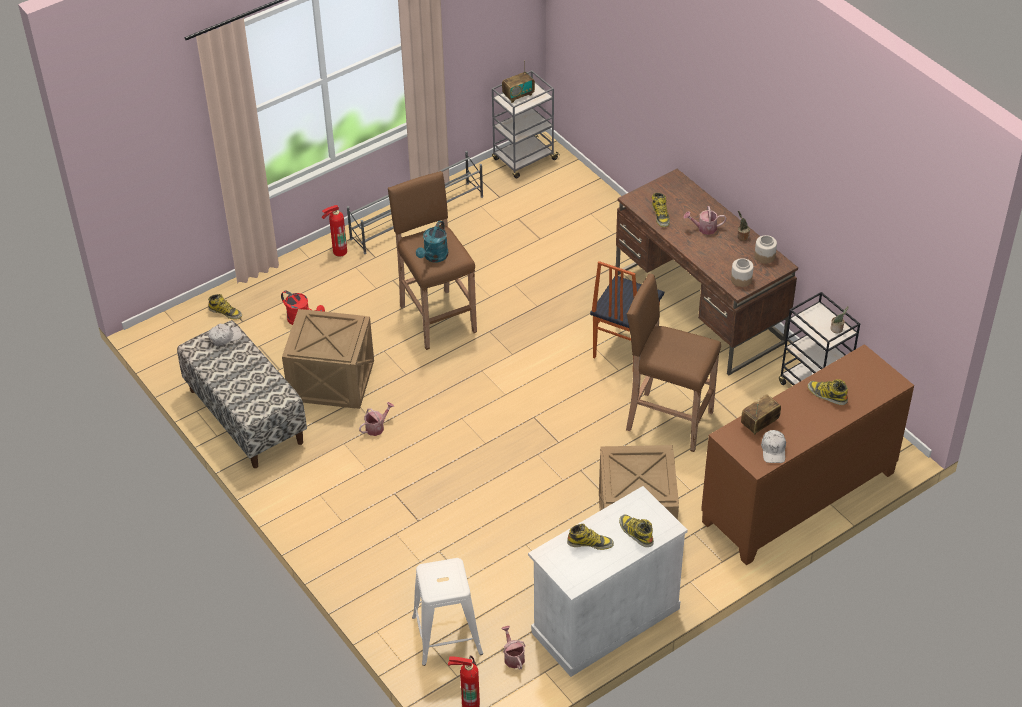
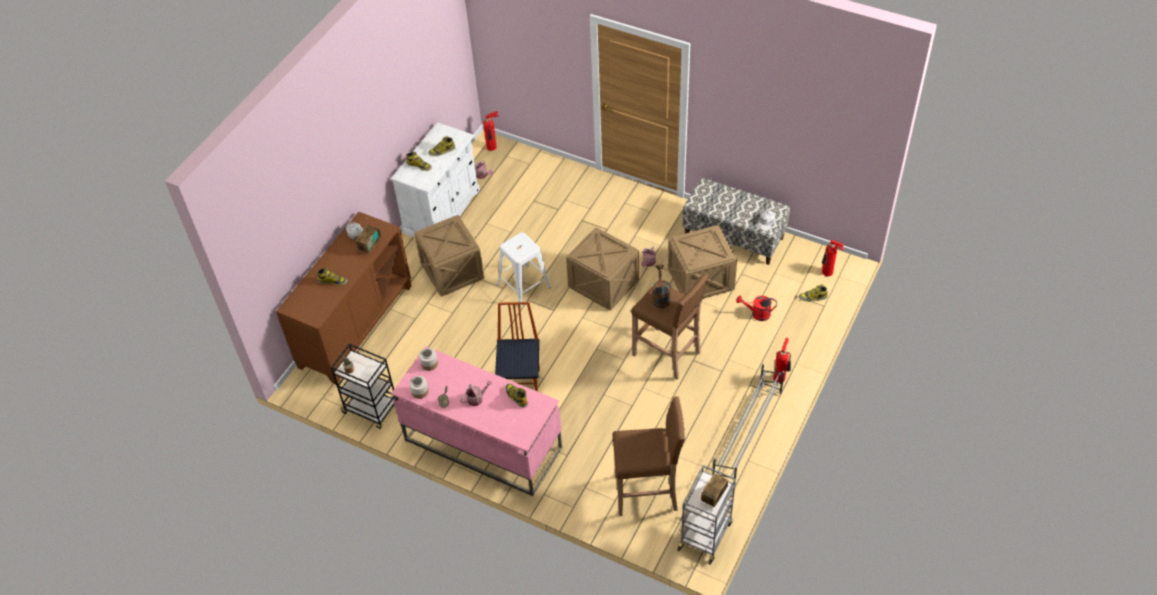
camera: 155 degrees right, 5 degrees up
(183, 330) = (827, 273): none -> fire extinguisher
(434, 257) = (660, 297): turquoise watering can -> brown watering can
(447, 635) = (524, 171): white stool -> white stool (524, 286)
(452, 424) = (602, 284): none -> crate
(667, 420) = (464, 344): brown stool -> brown stool (647, 493)
(700, 308) = (482, 444): brown desk -> pink desk

